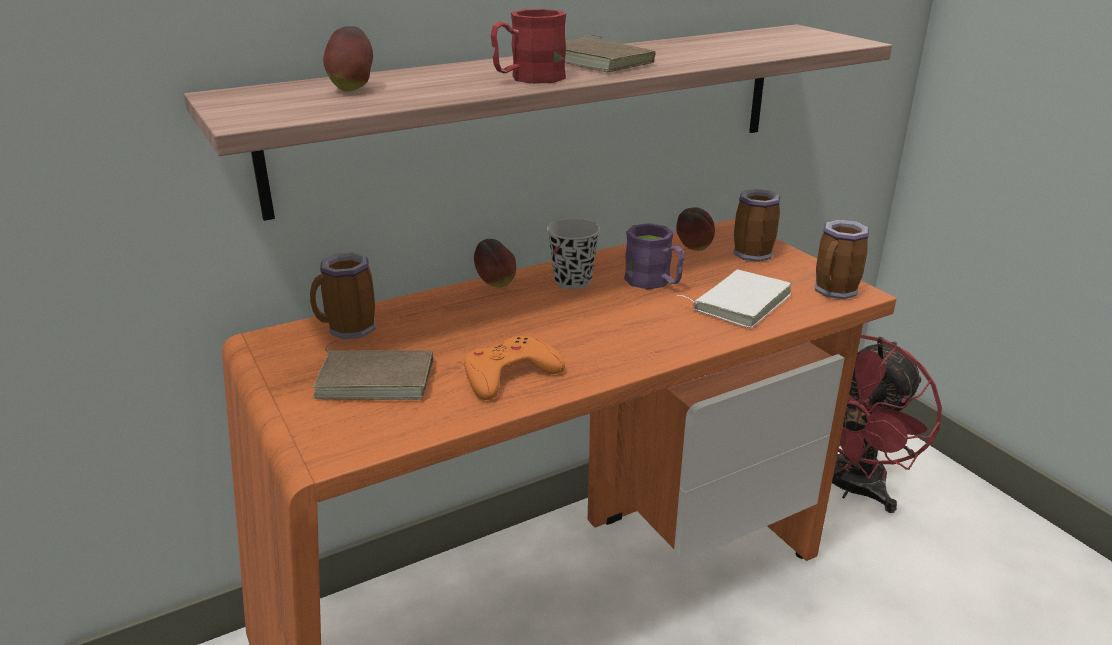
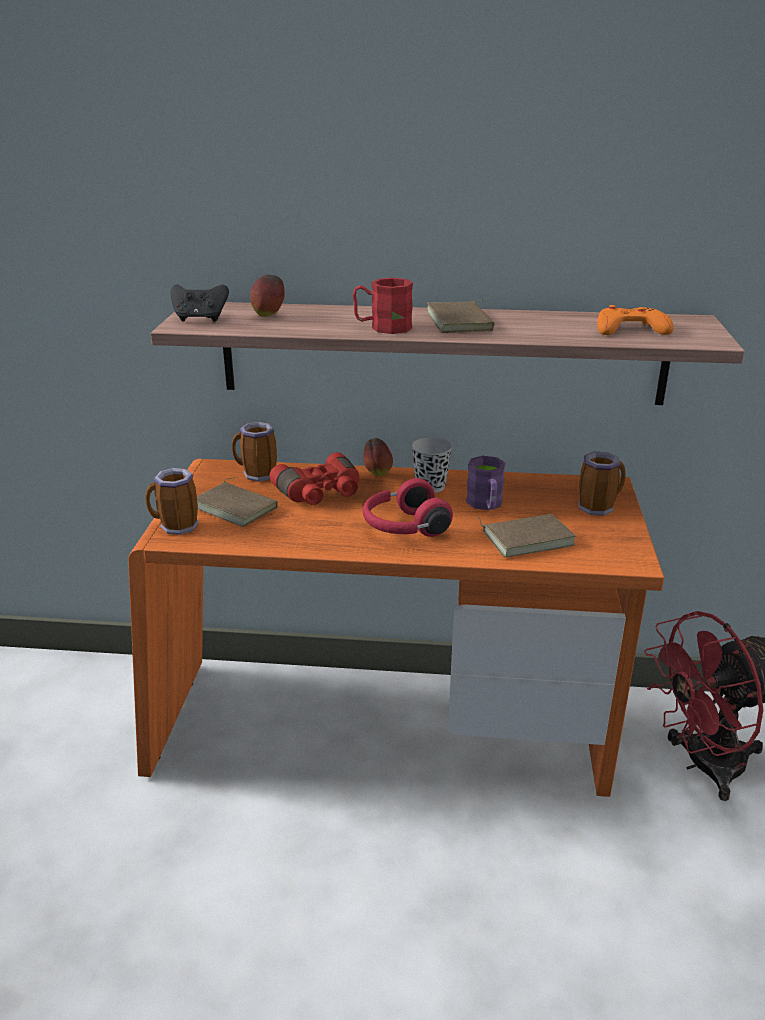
camera: 35 degrees right, 0 degrees up
(261, 108) = (200, 319): none -> black game controller
(461, 327) = (320, 493): none -> red binoculars
(509, 374) = (308, 531): orange game controller -> orange game controller (630, 329)
(608, 333) = (403, 527): none -> red headphones
(693, 249) = (553, 490): apple -> none
(739, 302) = (527, 538): white book -> brown book
(835, 292) = (615, 556): mug -> mug (176, 527)

